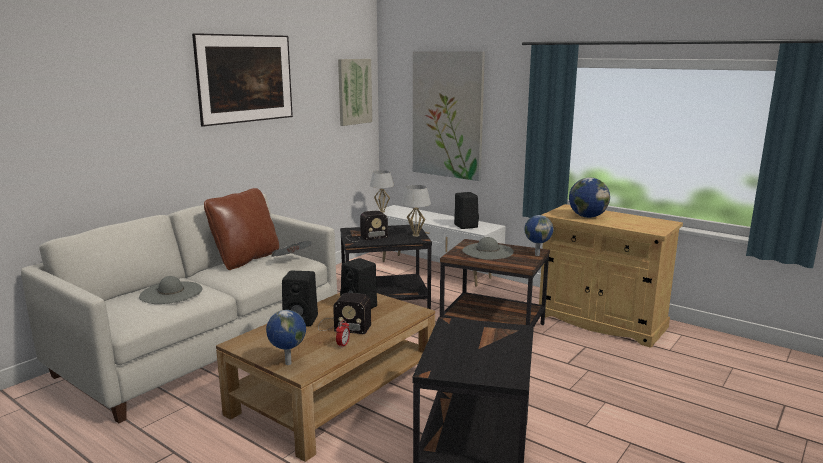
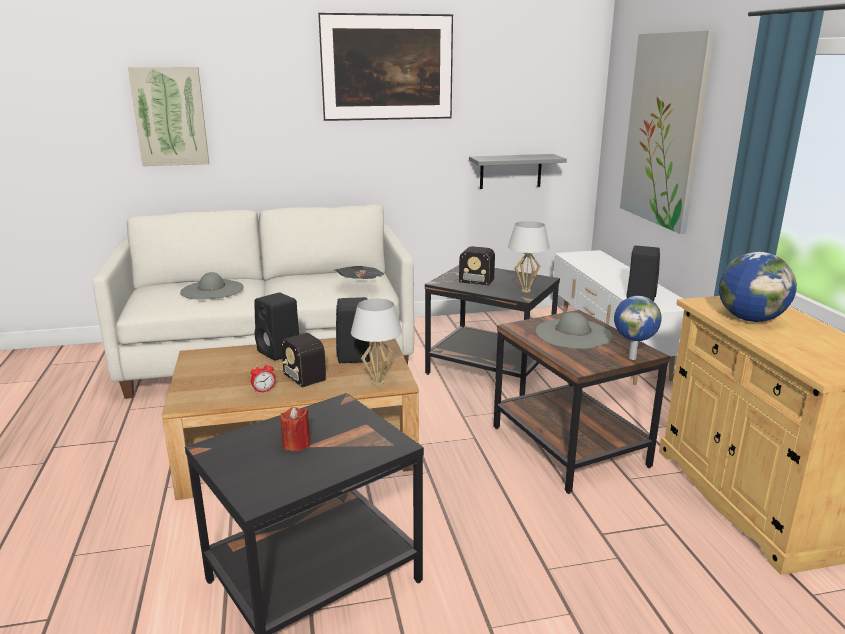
camera: 40 degrees right, 5 degrees up
(246, 259) = (327, 275): brown pillow -> none
(287, 363) = (190, 390): globe -> none
(330, 154) = (510, 171): none -> grey shelf
(354, 91) = (560, 91): picture -> picture (170, 116)
(382, 211) = (568, 255): white table lamp -> white table lamp (378, 383)
(471, 349) = (296, 444): none -> red candle

